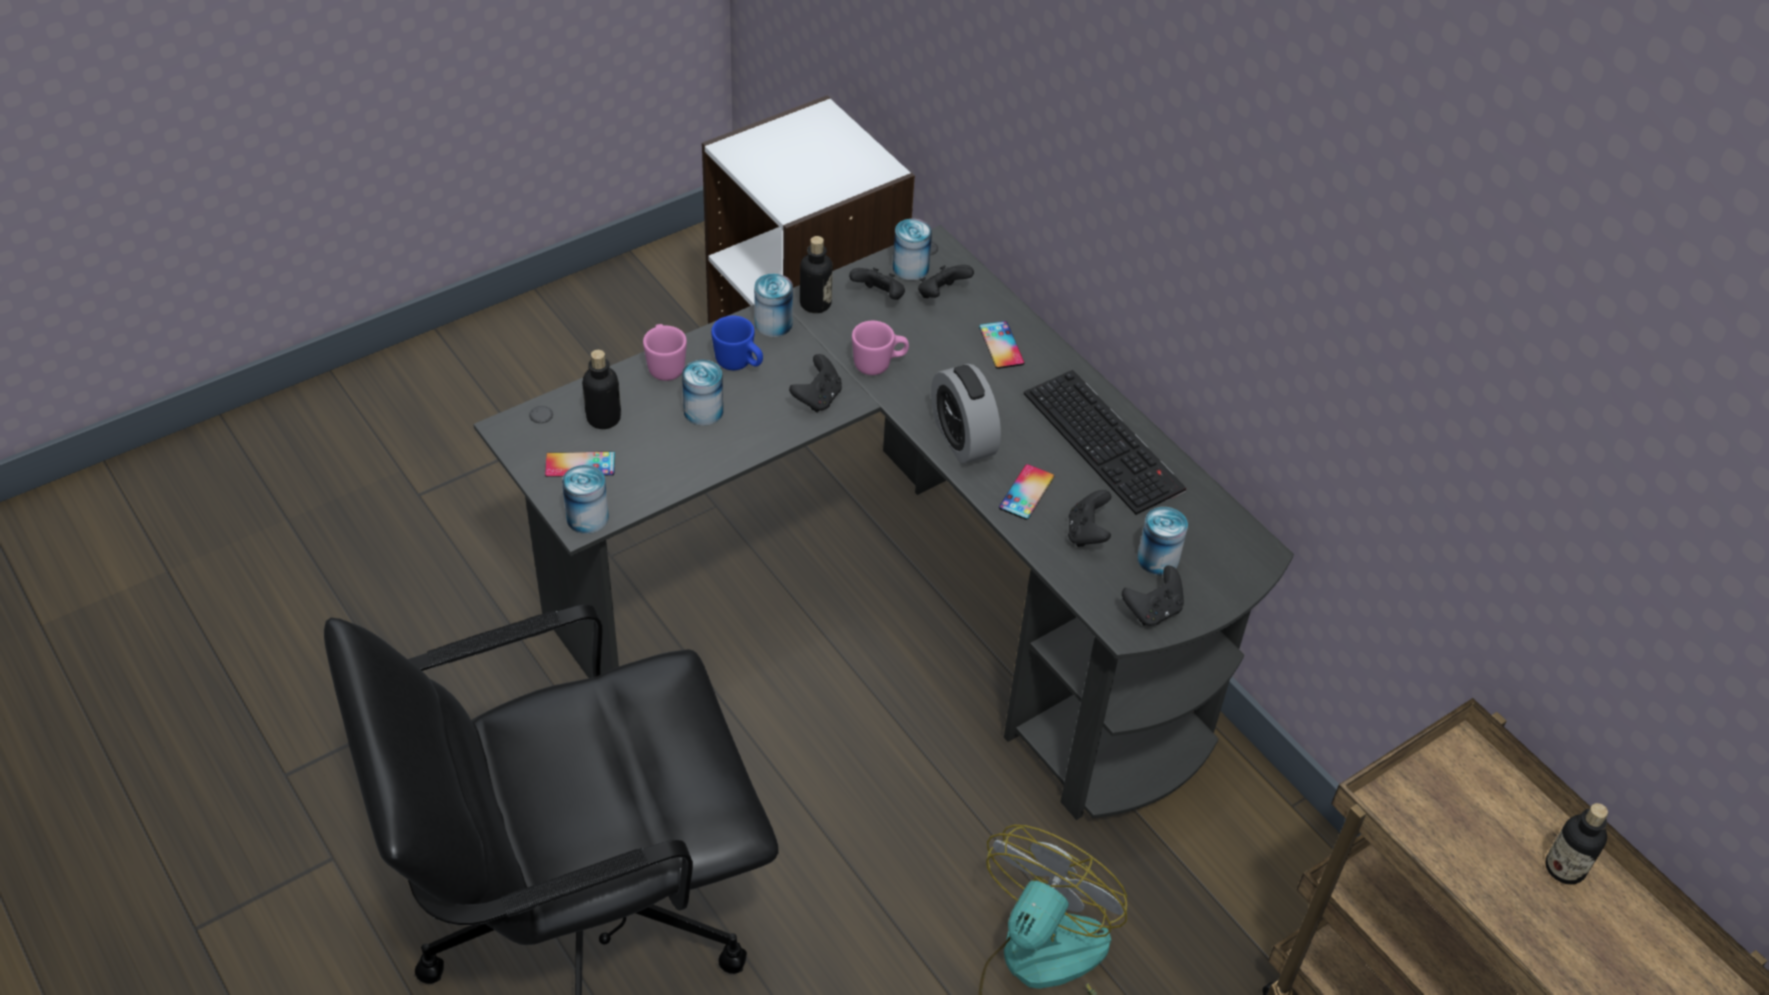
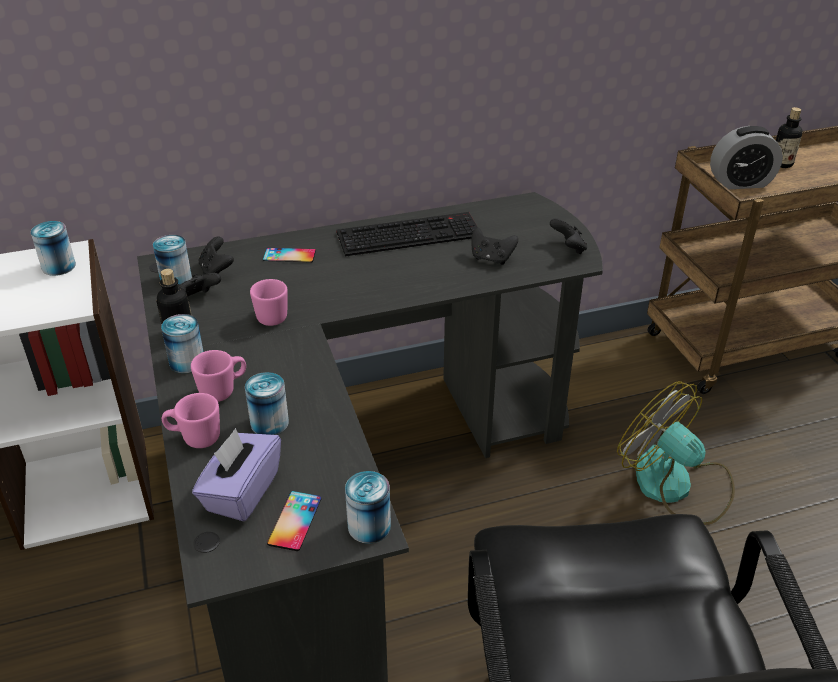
camera: 70 degrees left, 10 degrees down
(603, 418) = (241, 492): bottle -> purple tissue box
(739, 364) = (223, 390): blue mug -> pink mug
(817, 398) = (292, 353): black game controller -> none
(962, 439) = (376, 291): alarm clock -> alarm clock (740, 183)
(1026, 492) = (443, 275): phone -> none
(1157, 559) = (524, 237): can -> can (58, 266)

